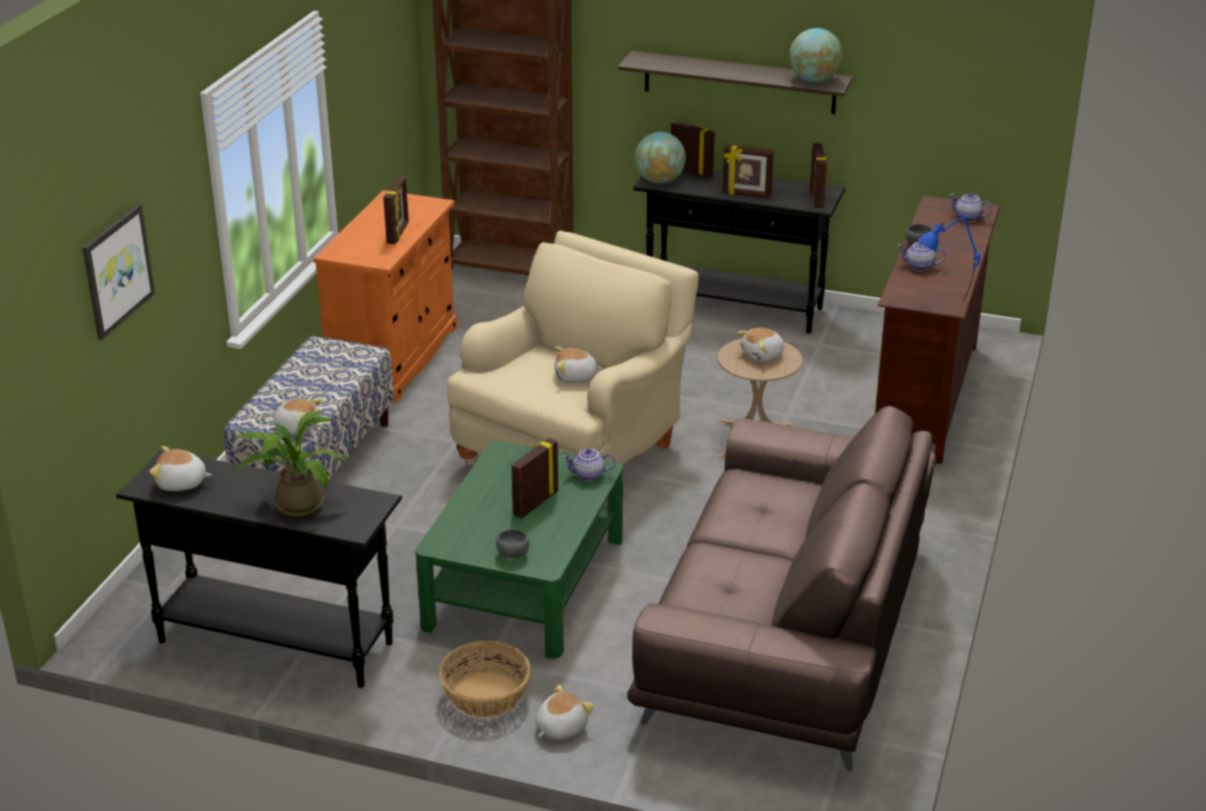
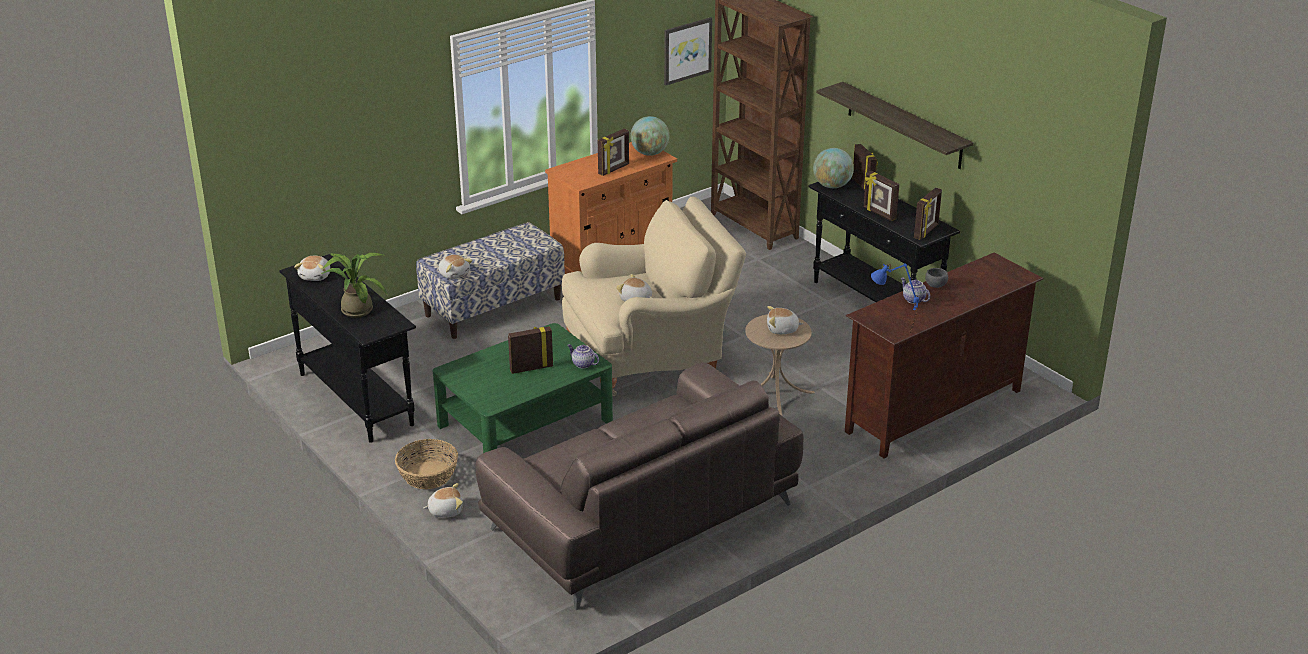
camera: 35 degrees right, 0 degrees up
(116, 271) = (341, 134): picture -> picture (687, 50)
(181, 483) = (316, 276): plush toy -> plush toy turned 120 degrees counterclockwise
(512, 555) = (481, 392): grey bowl -> none
(814, 80) = (938, 137): globe -> globe (649, 153)
(967, 218) = (1003, 278): teapot -> none

